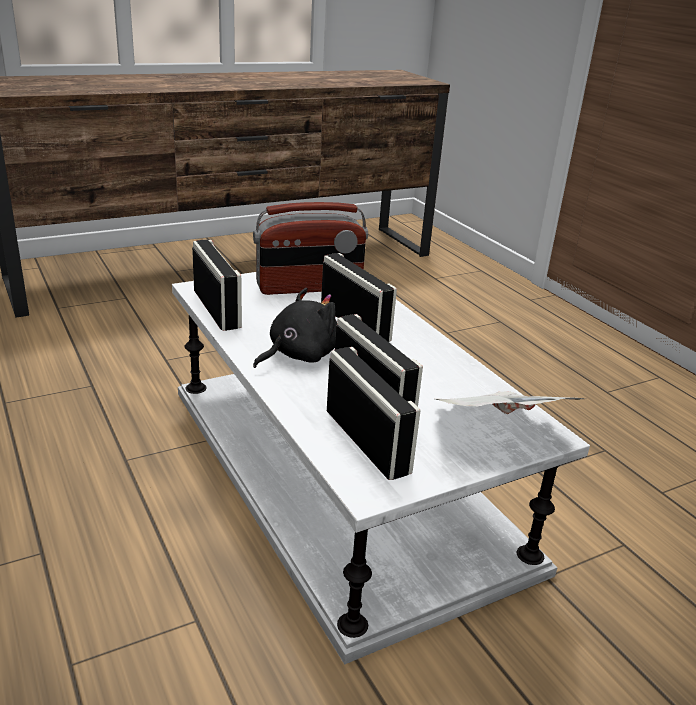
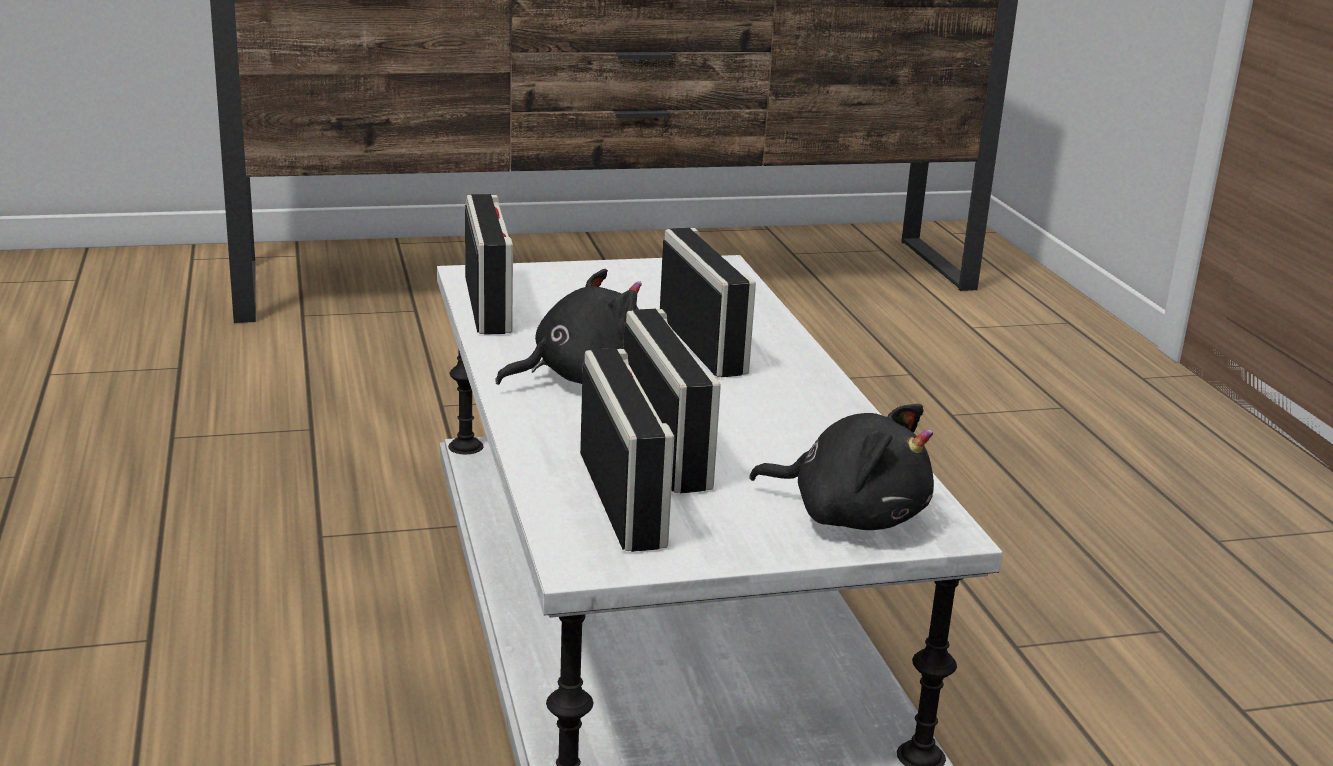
camera: 15 degrees right, 5 degrees down
(309, 287) = (656, 289): radio -> none
(499, 433) = (851, 515): newspaper -> black plush toy

